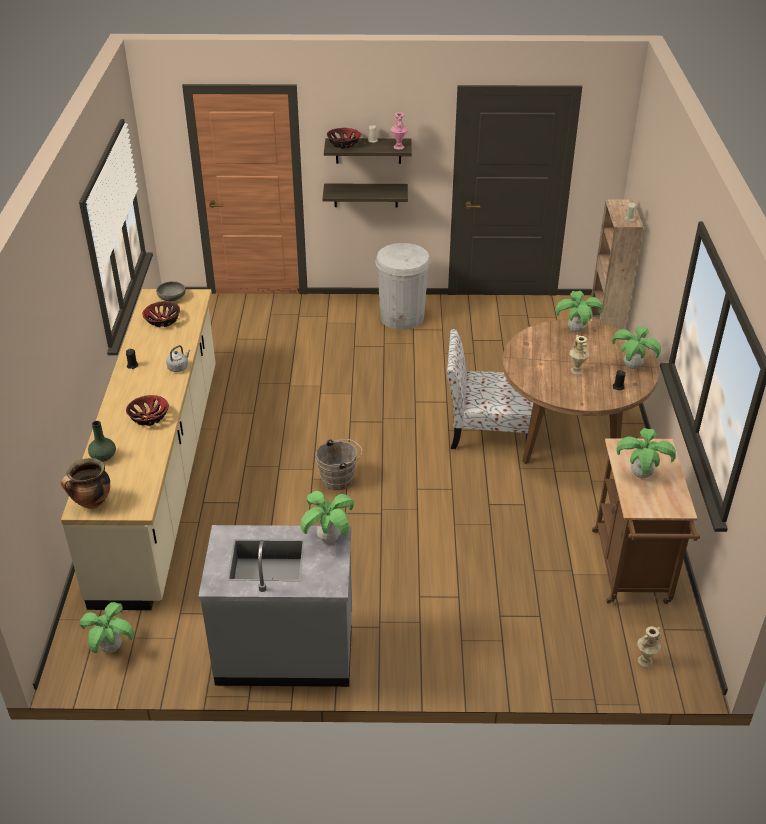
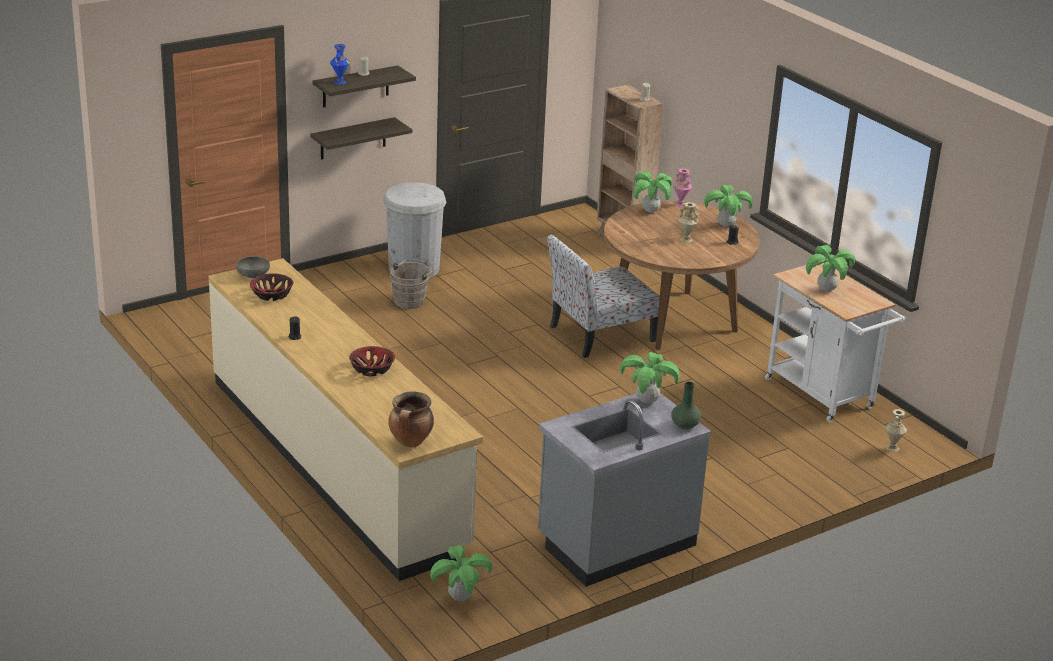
camera: 35 degrees left, 10 degrees down
(103, 456) = (371, 409): green vase -> green vase (685, 424)
(179, 367) = (344, 325): grey kettle -> none
(340, 479) = (512, 410): brown bucket -> brown bucket (411, 300)
(344, 144) = (339, 82): bowl -> blue vase
(399, 147) = (397, 74): pink vase -> pink vase (681, 204)
(632, 572) = (824, 396): brown cart -> white cart

